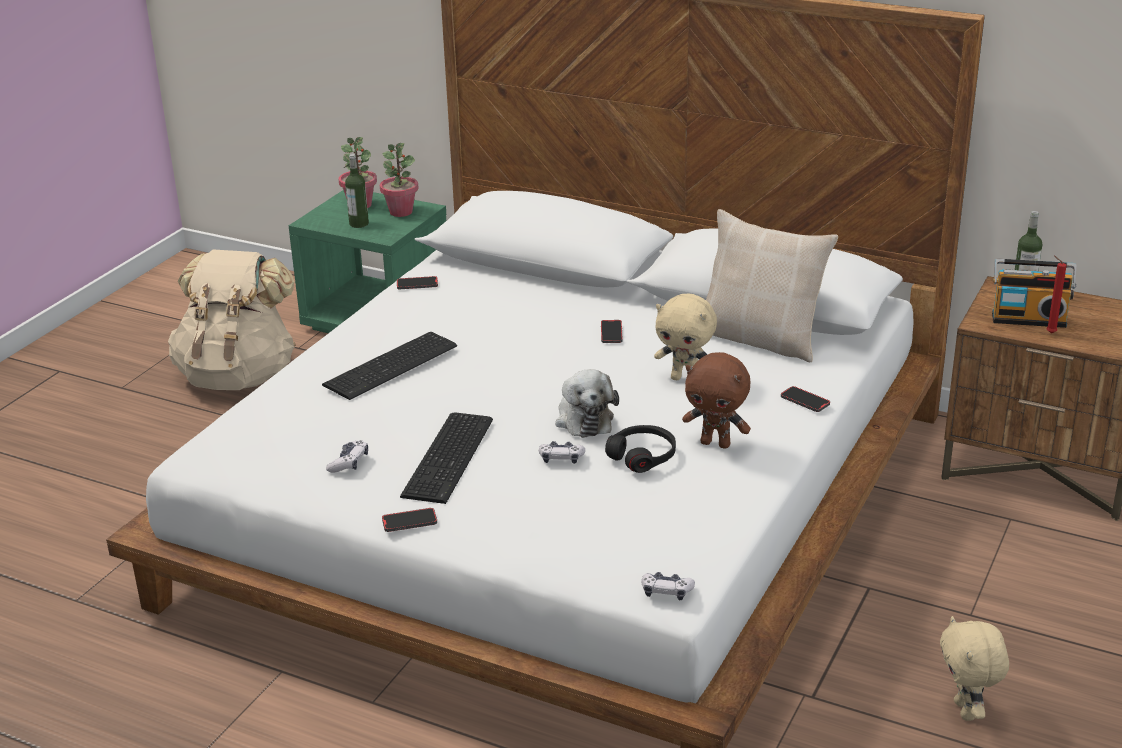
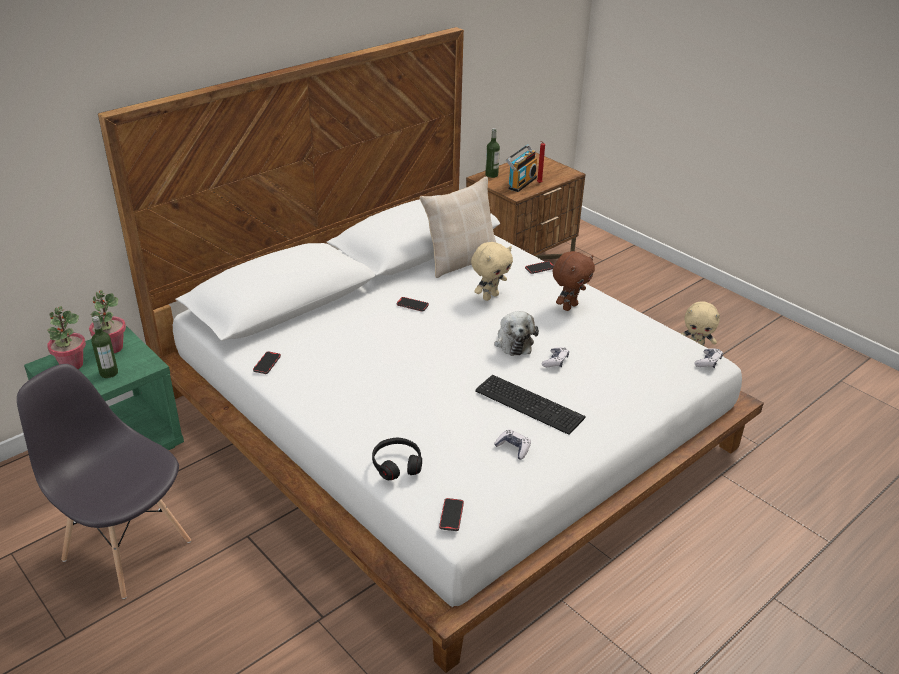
camera: 70 degrees left, 5 degrees up
(239, 376) = (126, 549): beige backpack -> grey chair
(394, 365) = (394, 398): keyboard -> none
(409, 522) = (600, 437): phone -> phone (451, 516)
(583, 418) = (513, 342): plush toy -> plush toy turned 75 degrees clockwise
(642, 456) = (570, 333): black headphones -> black headphones (397, 464)

